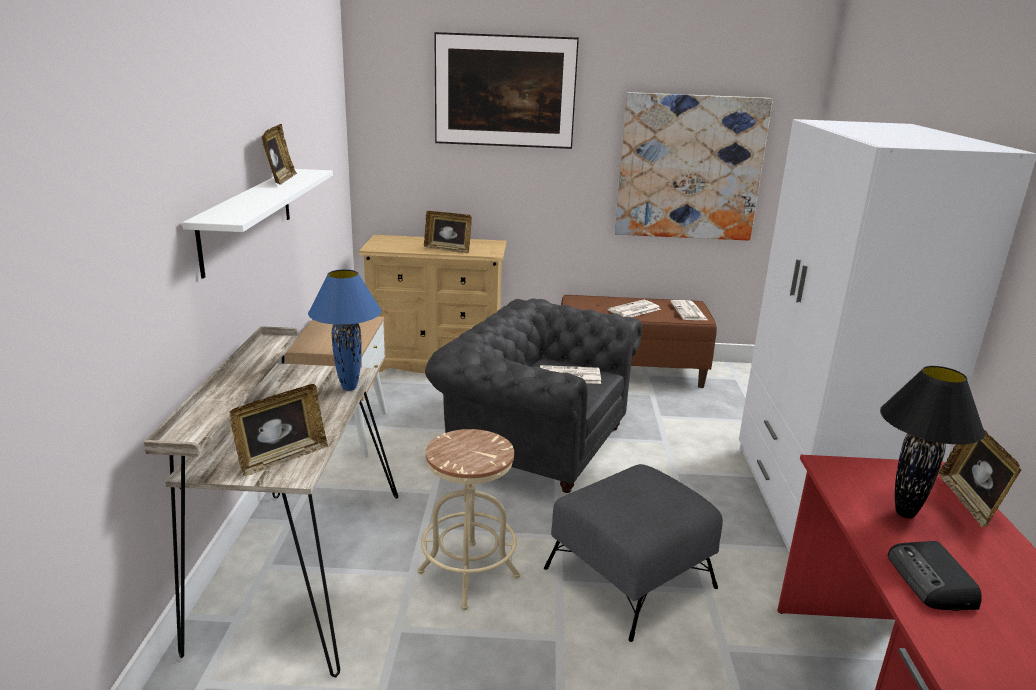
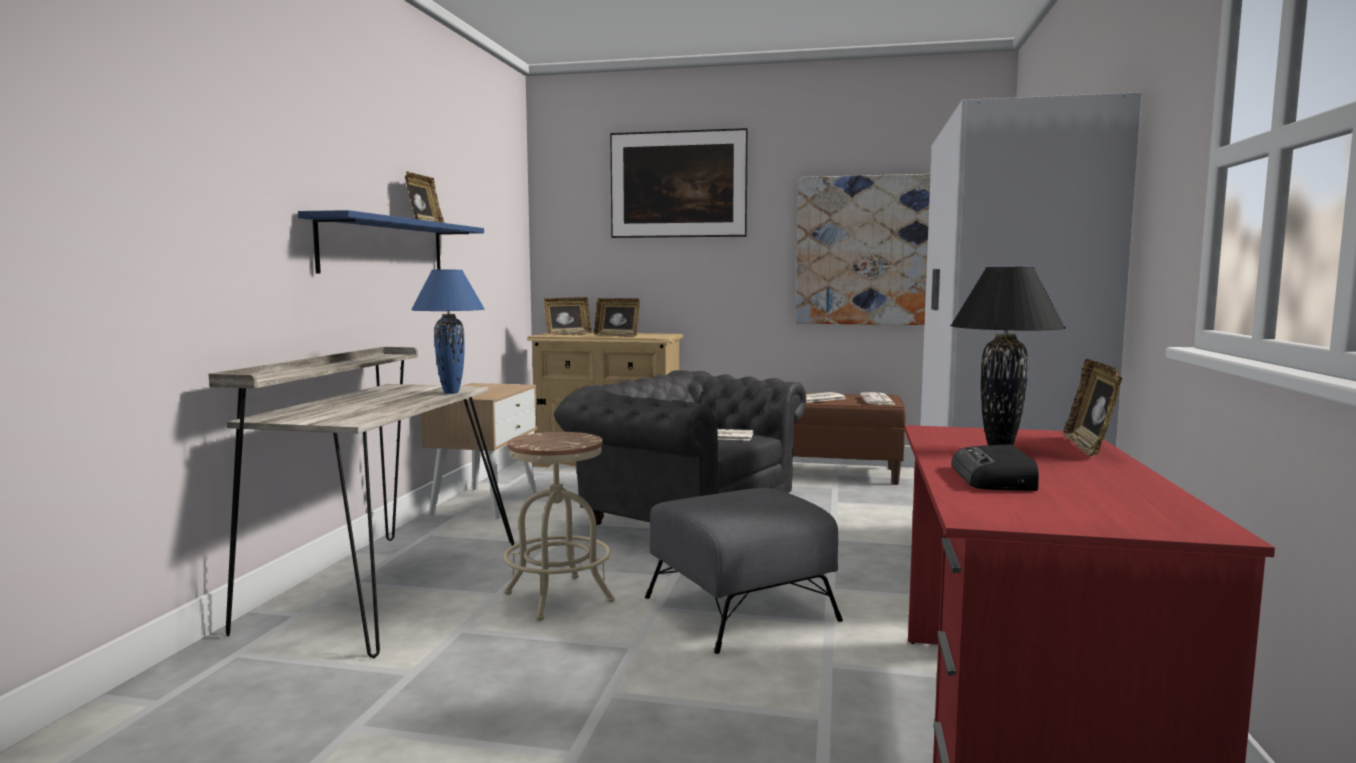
camera: 10 degrees right, 15 degrees down
(248, 218) = (384, 247): white shelf -> blue shelf
(282, 458) = (347, 415): picture frame -> picture frame (567, 334)

